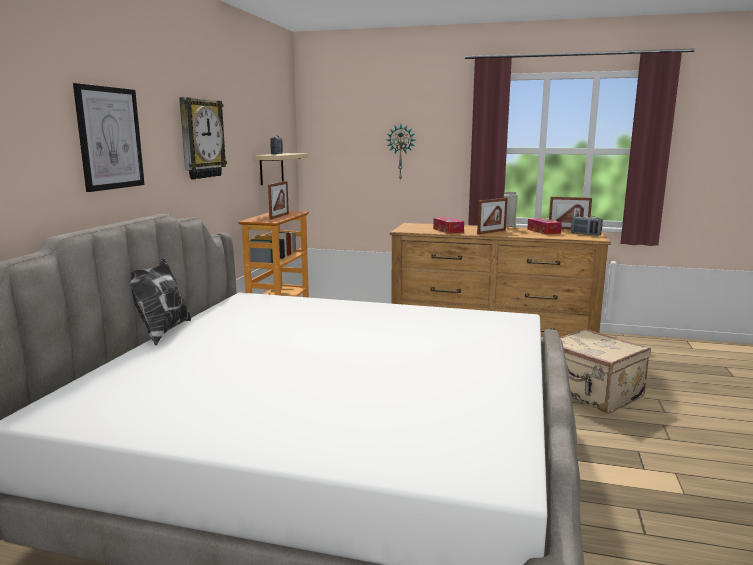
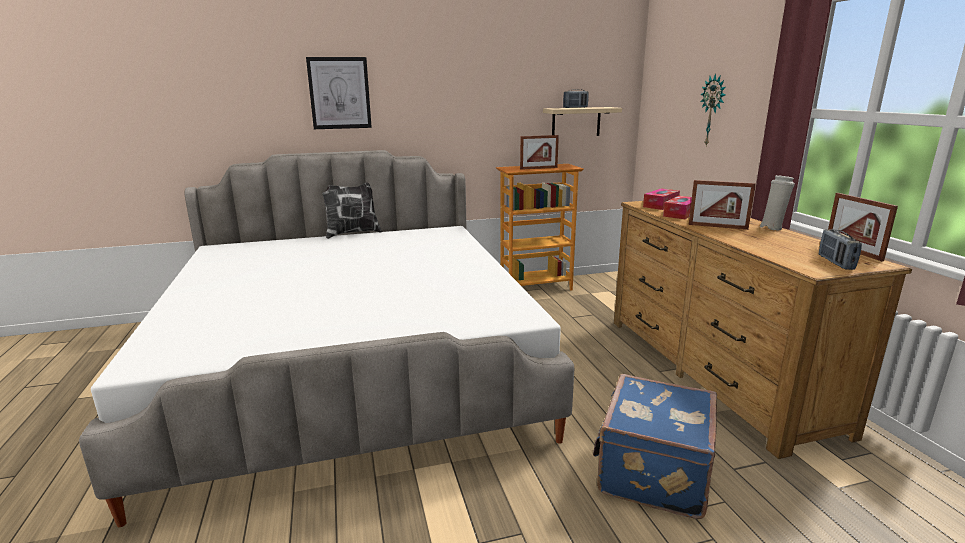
camera: 60 degrees right, 5 degrees up
(200, 139) = (453, 93): wall clock -> none
(543, 231) = (793, 243): tissue box -> tissue box (660, 205)
(592, 393) = (651, 472): beige suitcase -> blue suitcase

